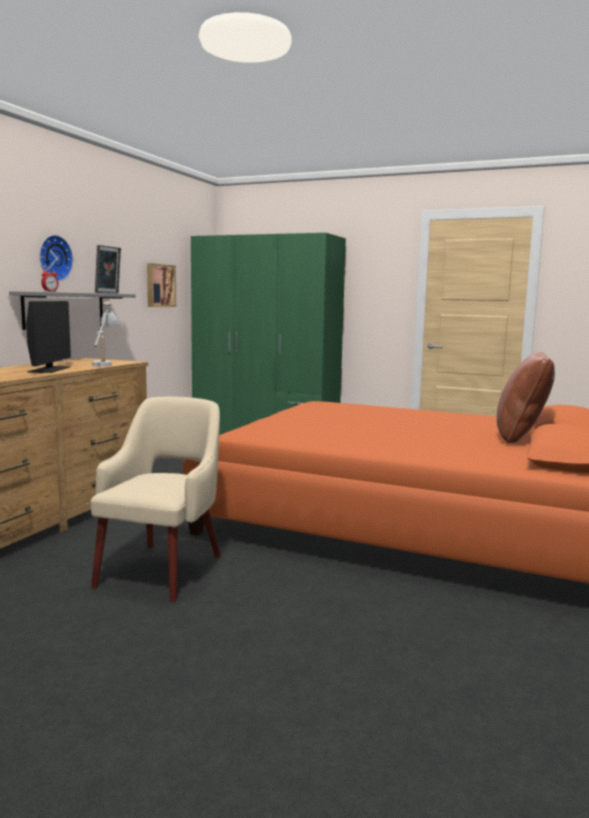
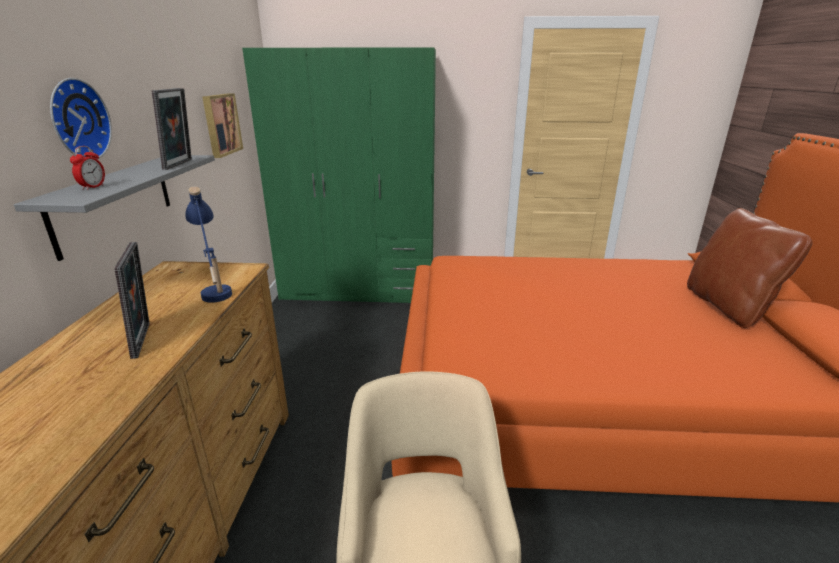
camera: 20 degrees left, 15 degrees up
(49, 369) = (145, 339): monitor -> picture frame
(104, 364) = (215, 287): white table lamp -> blue table lamp

